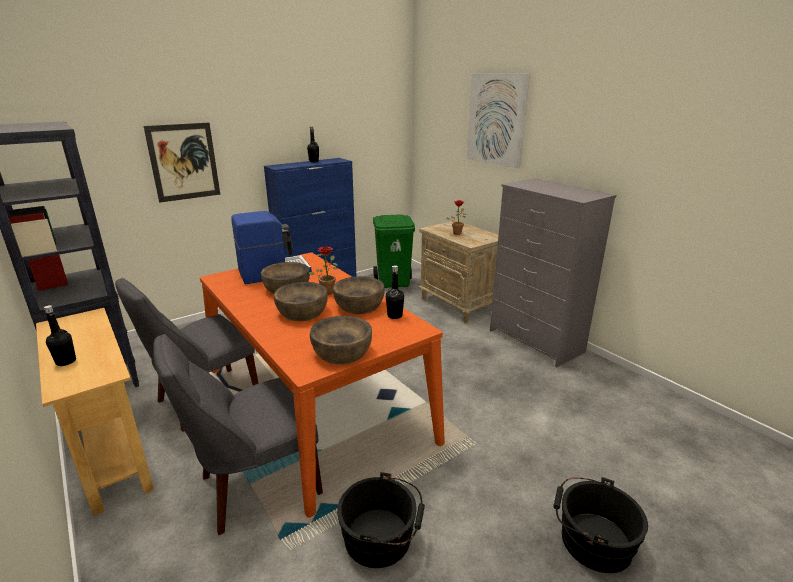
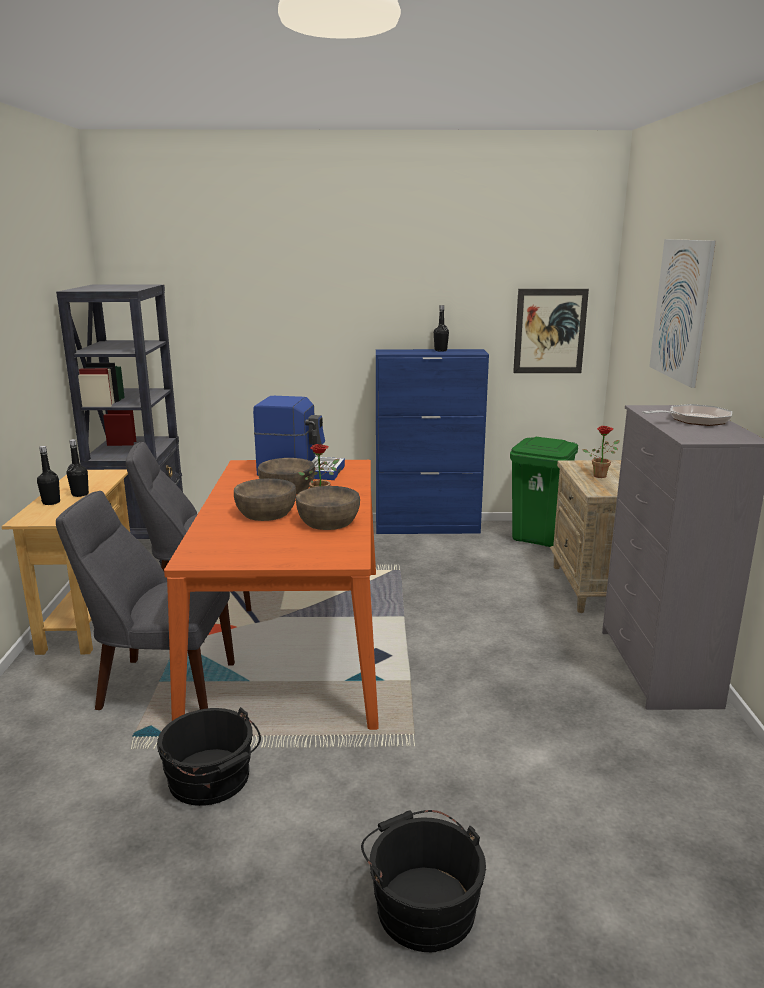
camera: 35 degrees right, 5 degrees down
(184, 162) = (282, 336): picture -> picture (550, 331)
(342, 352) = (242, 556): brown bowl -> none
(395, 316) = (347, 540): black bottle -> black bottle (80, 494)
(554, 188) = (694, 420): none -> frying pan

